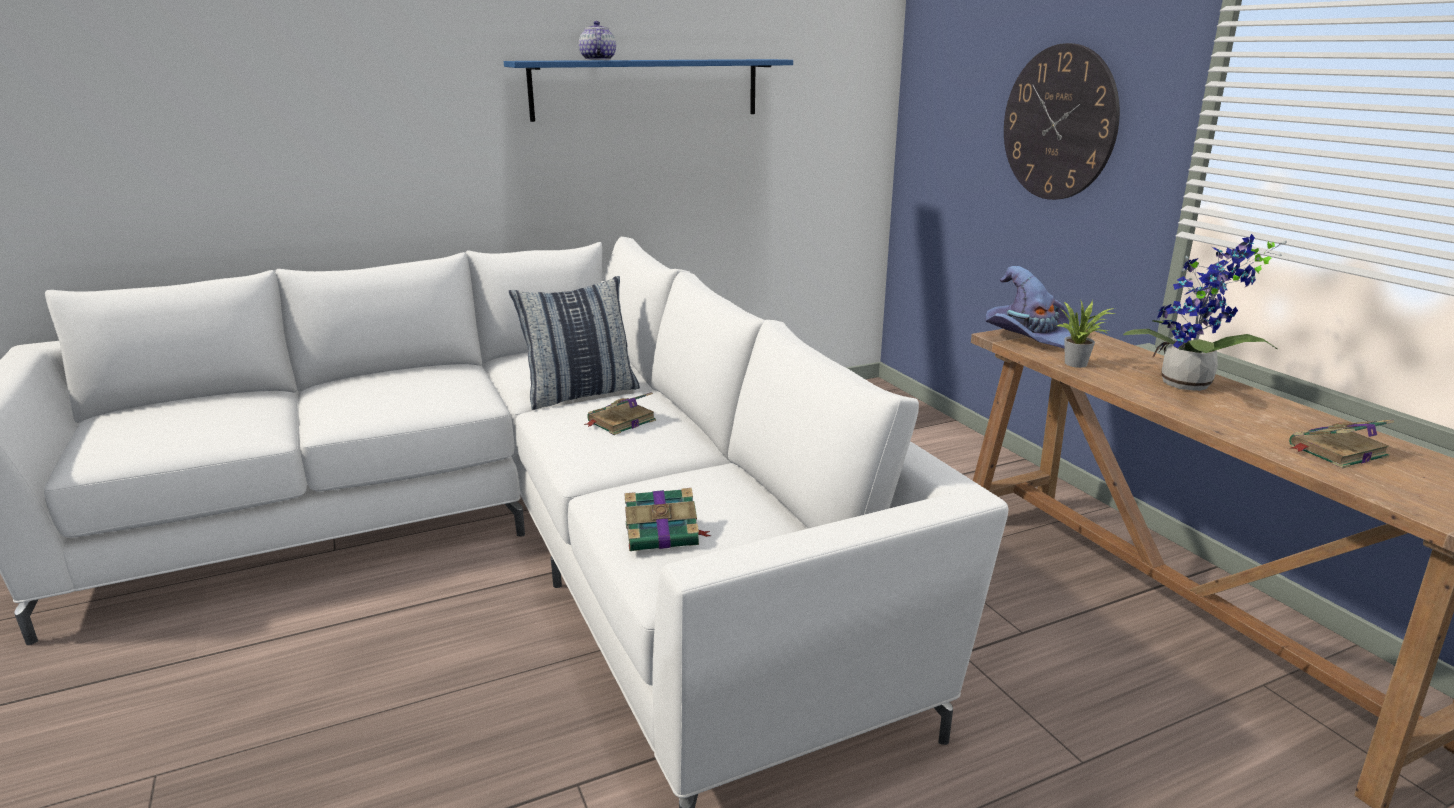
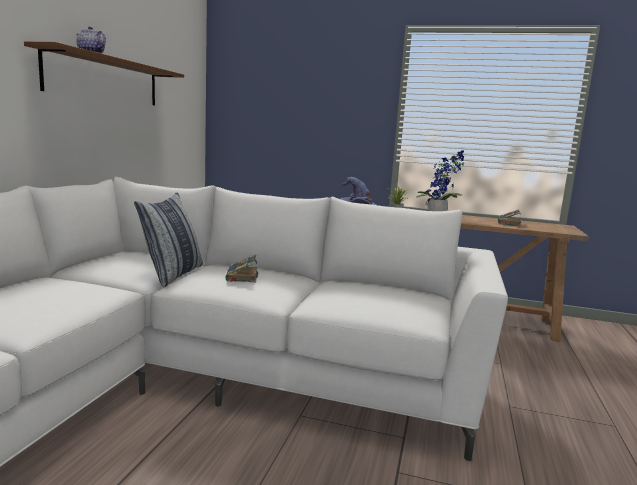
camera: 50 degrees left, 10 degrees down
(647, 89) = (105, 80): blue shelf -> brown shelf
(663, 534) = (384, 307): book -> none
(1059, 123) = (322, 117): wall clock -> none

